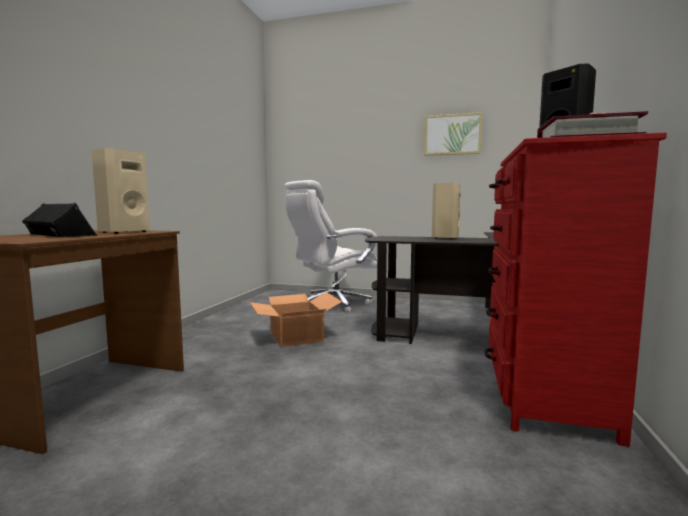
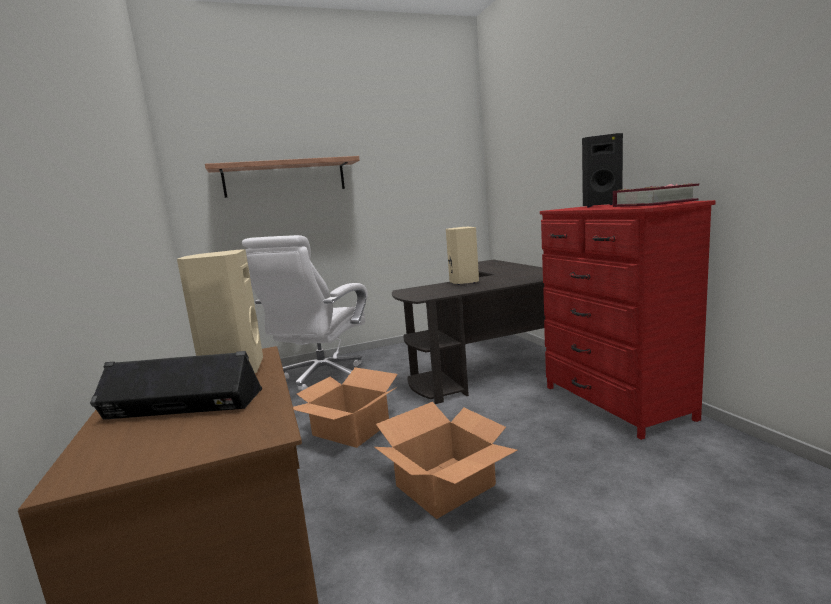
camera: 35 degrees left, 5 degrees up
(288, 387) = (446, 486): none -> cardboard box
(345, 143) = (285, 178): none -> shelf
(452, 134) = (406, 166): picture -> none

